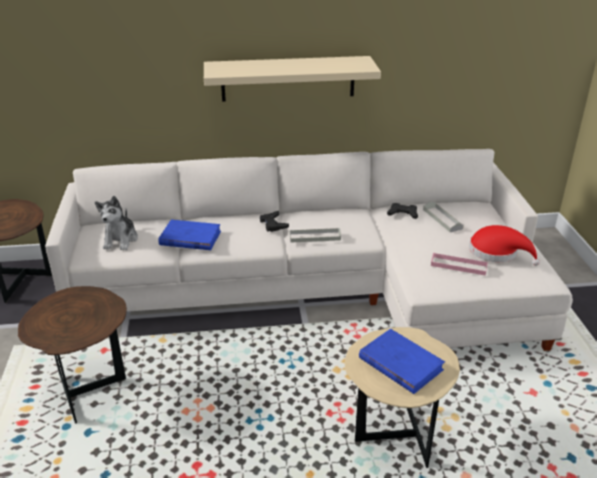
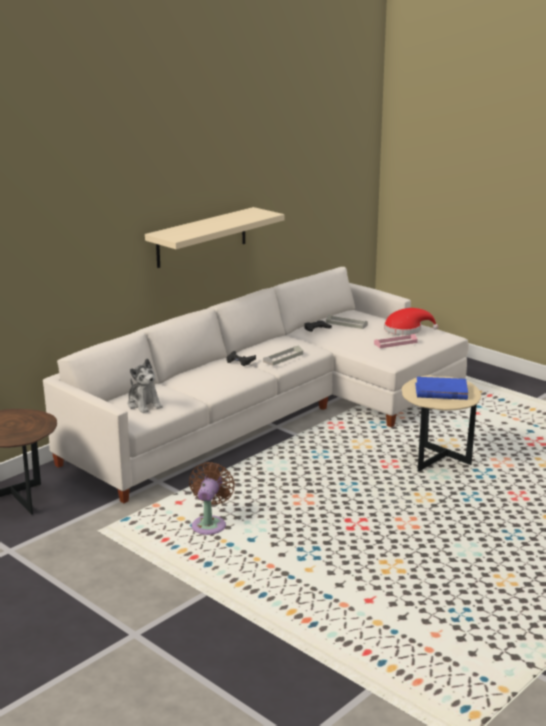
camera: 40 degrees left, 10 degrees down
(90, 390) = (210, 524): brown side table -> brown fan
(190, 238) = (196, 386): blue book -> none

